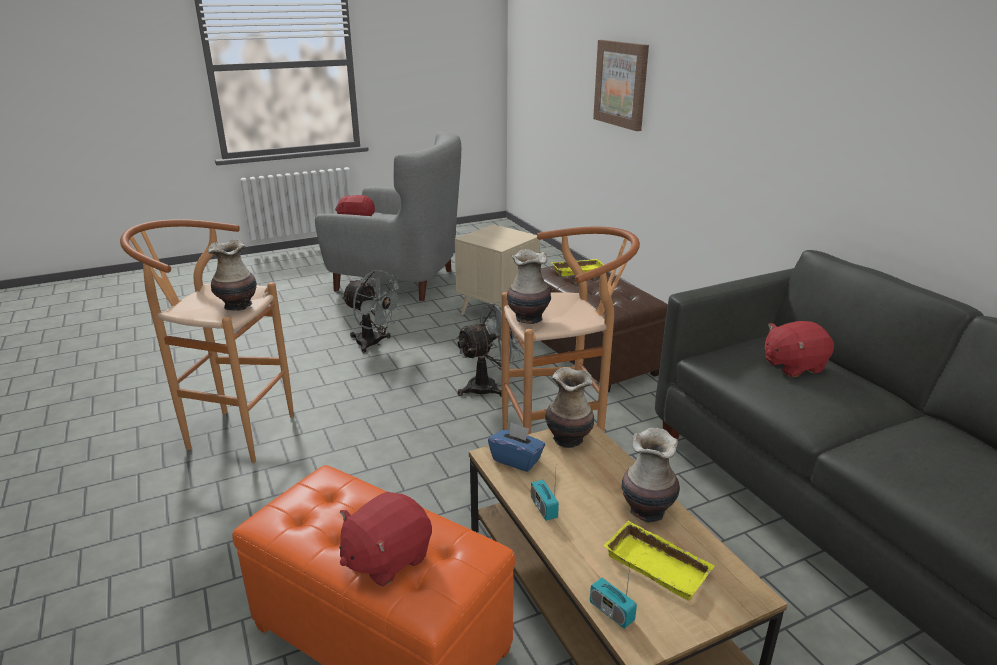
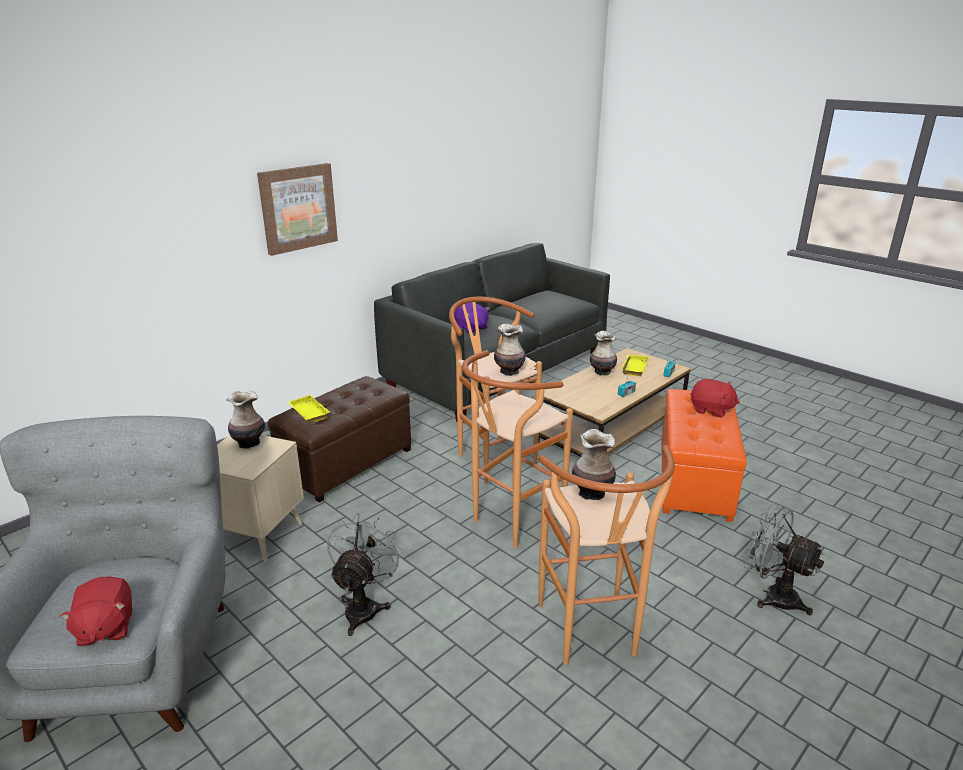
camera: 110 degrees left, 0 degrees up
(418, 429) = (510, 523): none -> brown stool
(489, 386) = (425, 503): grey fan -> grey fan (772, 595)
(516, 460) = (596, 405): blue tissue box -> none
(568, 439) = (563, 395): vase -> vase (248, 443)
(621, 84) = (96, 265): picture -> picture (298, 208)
(792, 366) = (471, 328): red plush toy -> purple plush toy

